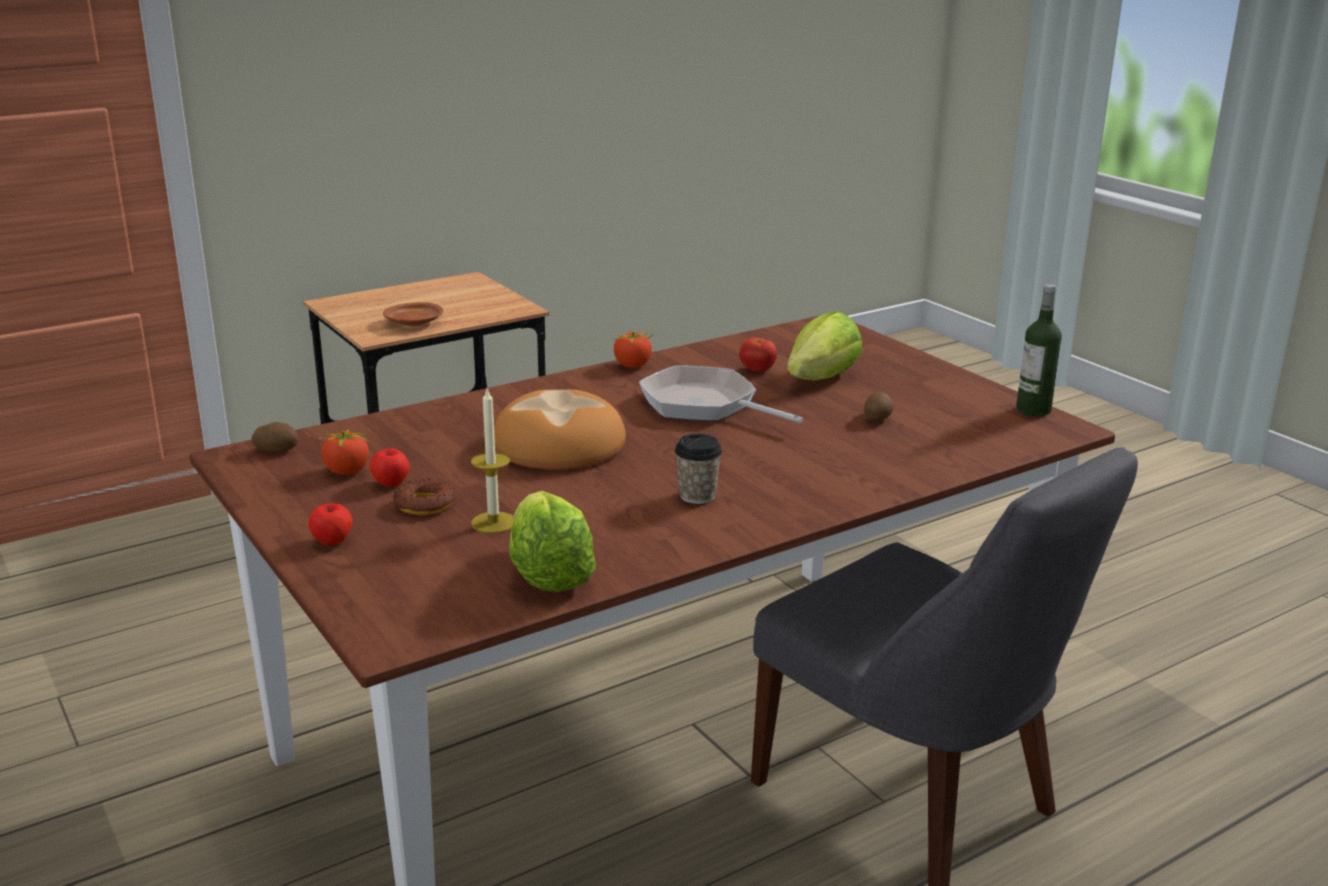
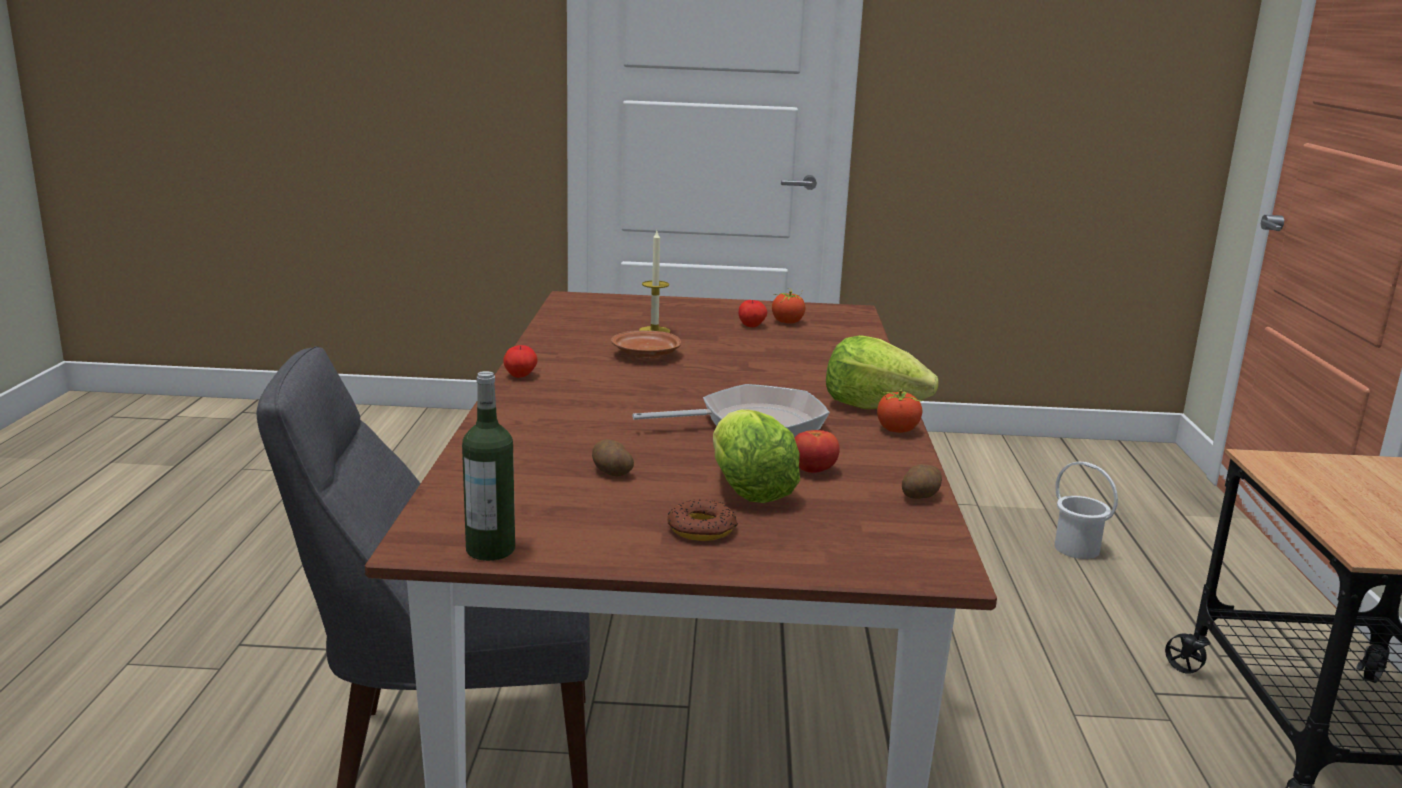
camera: 125 degrees right, 5 degrees down
(156, 615) = (1077, 548): none -> white bucket
(277, 449) = (849, 317): potato -> potato (921, 496)
(332, 541) = (693, 306): apple -> apple (520, 376)
(415, 323) = (1313, 485): brown plate -> brown plate (645, 355)
(424, 504) = (707, 325): donut -> donut (701, 529)
(548, 574) = (571, 327): lettuce -> lettuce (873, 405)
(559, 445) = (746, 367): bread -> none
(697, 496) = (593, 374): cup -> none

